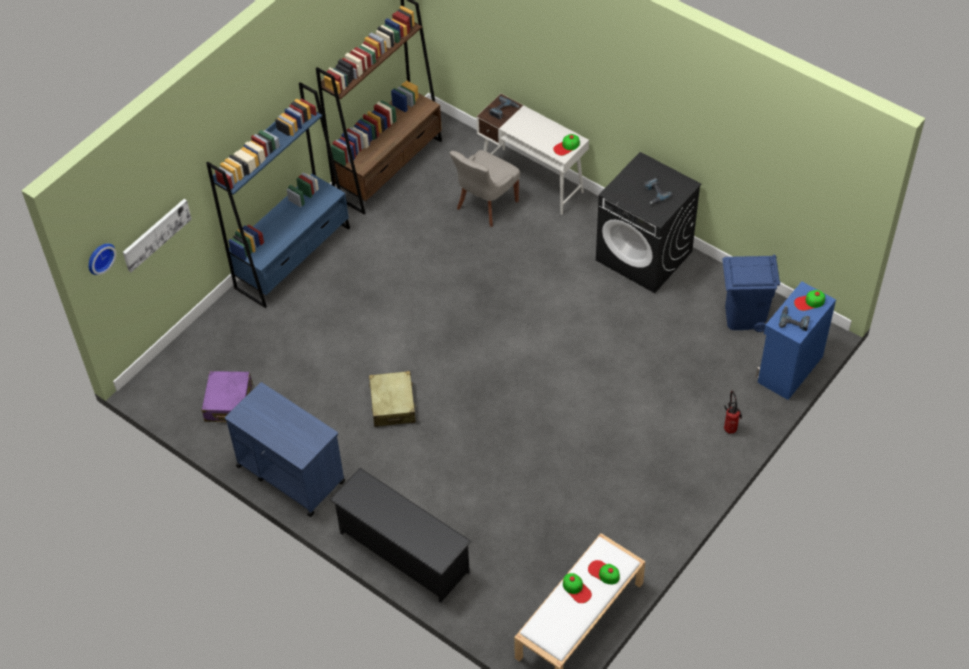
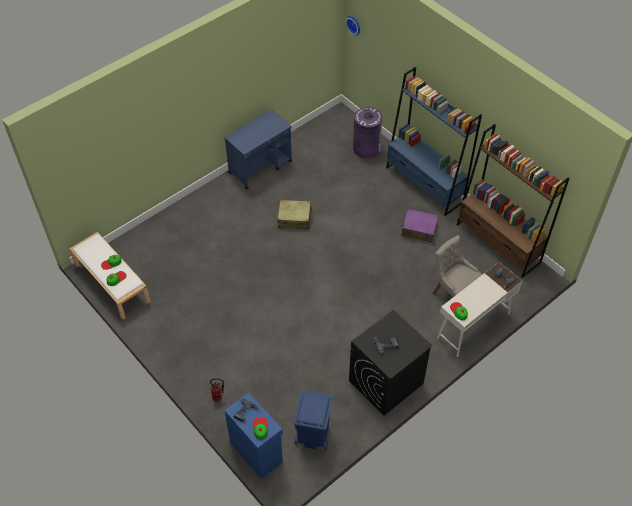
camera: 100 degrees right, 0 degrees up
(156, 234) = (382, 60): picture -> none
(226, 338) = (366, 148): none -> purple trash can
(228, 403) = (318, 145): purple suitcase -> purple suitcase (418, 229)
(403, 552) = (189, 209): black shoe rack -> none

